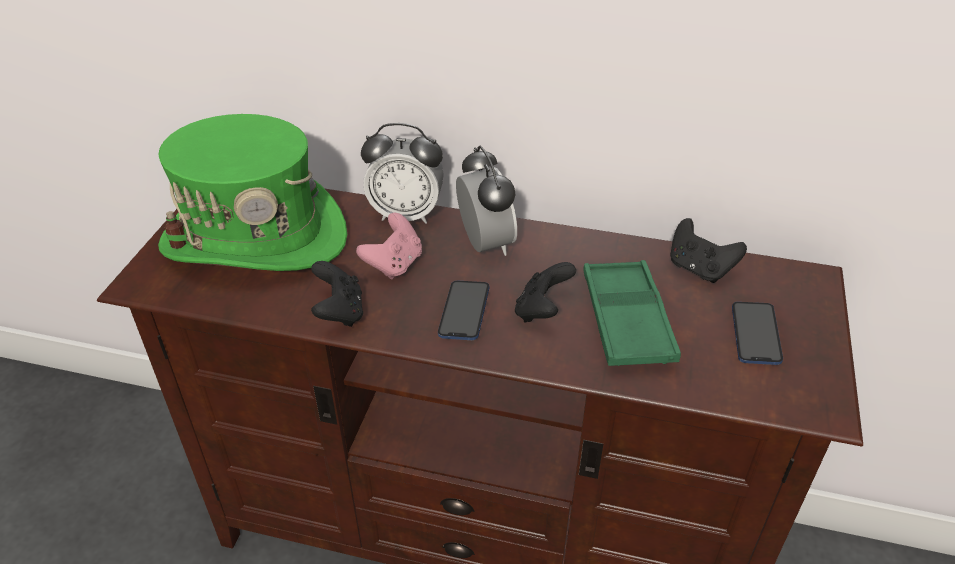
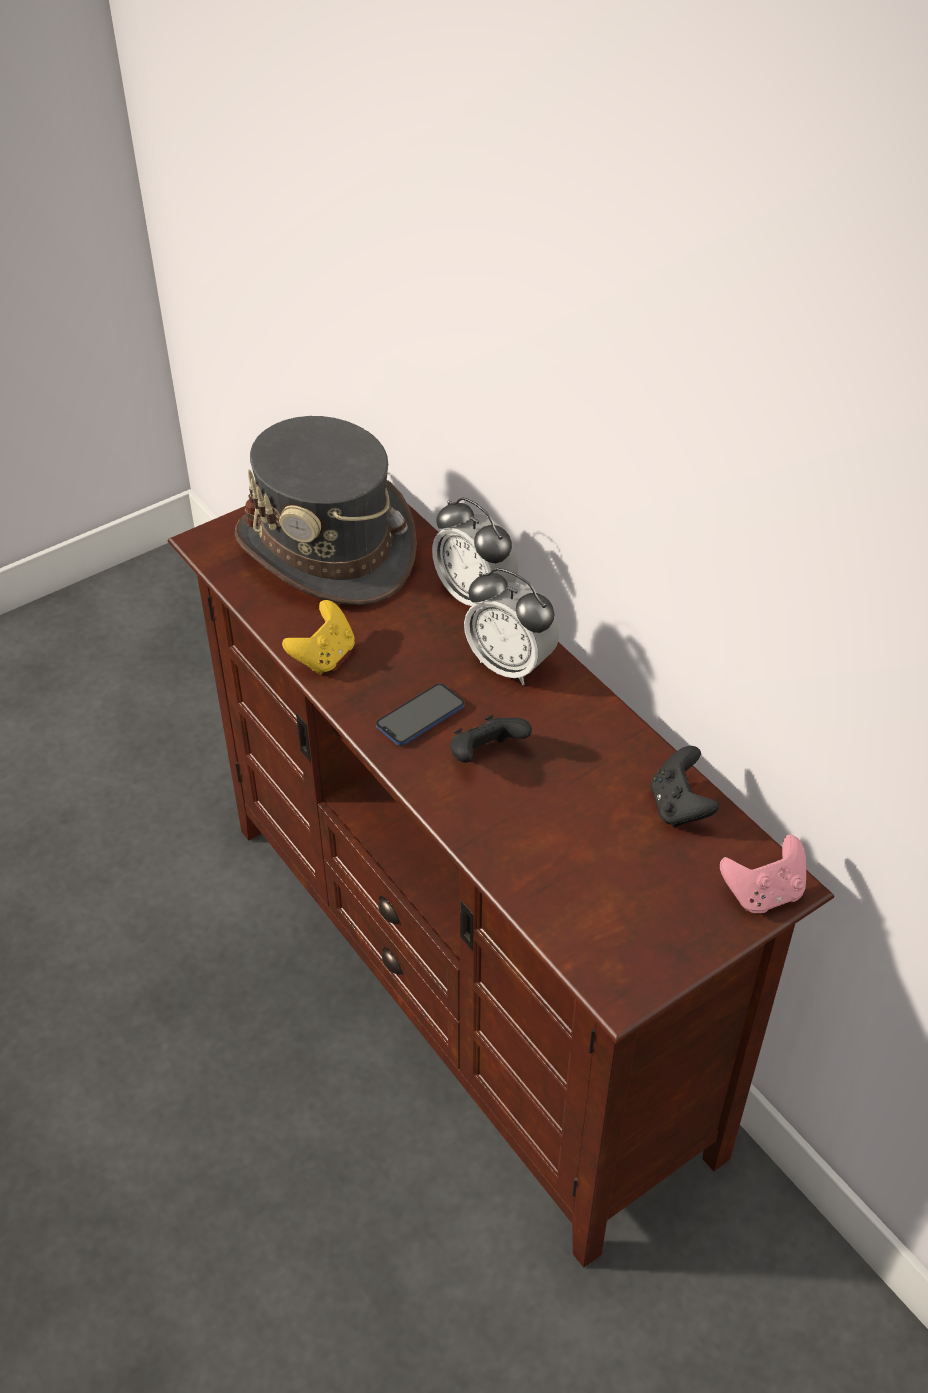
camera: 40 degrees right, 5 degrees up
(255, 238) = (327, 548): green hat -> grey hat
(339, 312) = (324, 657): black game controller -> yellow game controller
(394, 264) = (412, 638): pink game controller -> pink game controller (763, 893)
(485, 244) = (510, 665): alarm clock -> alarm clock turned 105 degrees clockwise
(626, 320) = (548, 809): green tray -> none
(755, 334) = (647, 895): phone -> none

